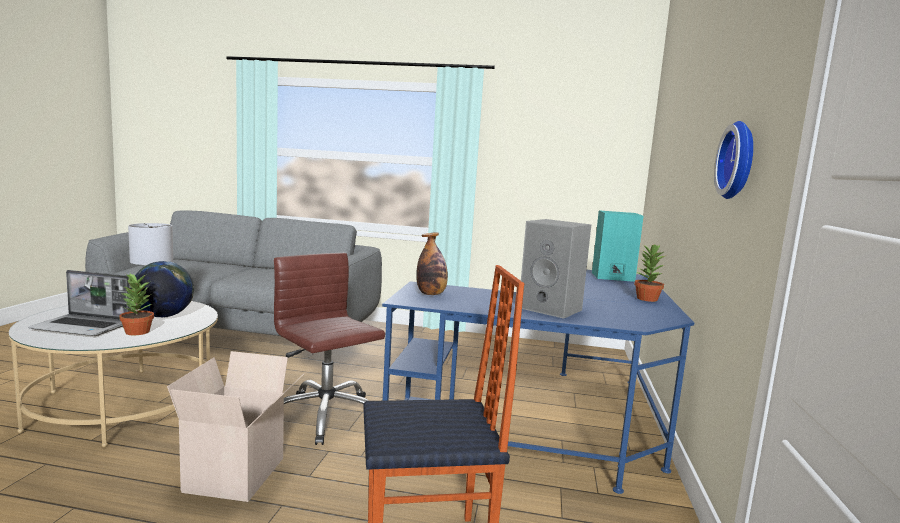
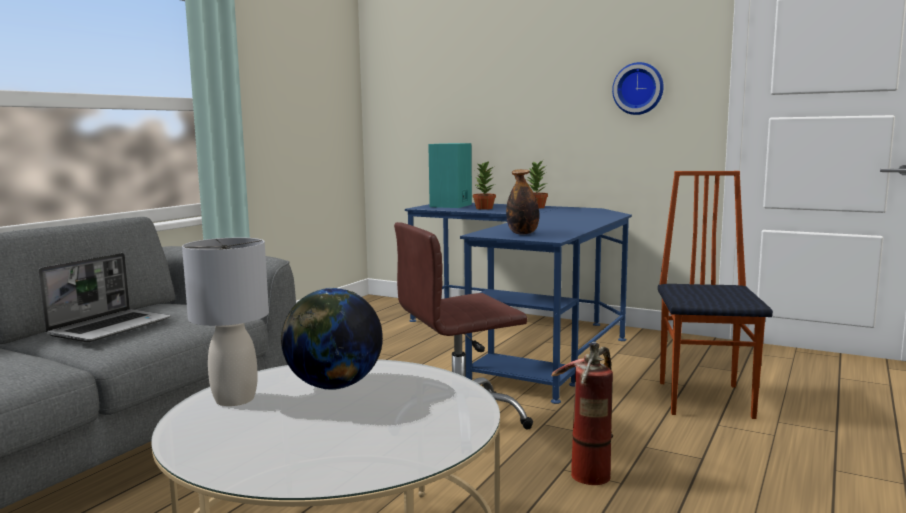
camera: 70 degrees left, 0 degrees up
(83, 327) = (369, 432): laptop -> laptop (111, 327)
(137, 332) = (418, 395): potted plant -> potted plant (484, 208)
(237, 475) = (589, 468): cardboard box -> fire extinguisher
(552, 309) = (574, 220): grey speaker -> none

